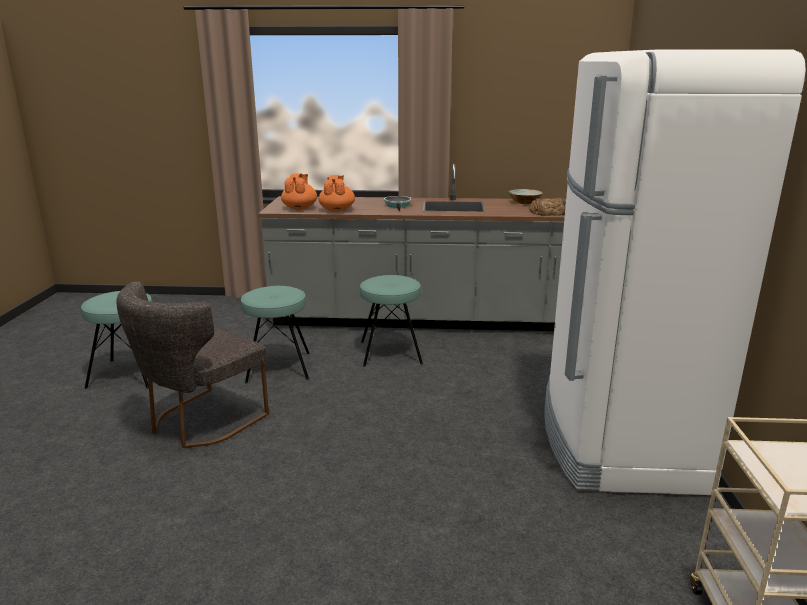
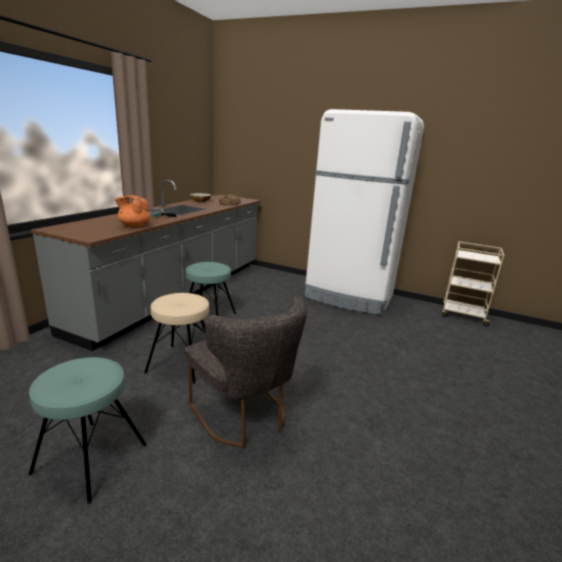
camera: 70 degrees left, 0 degrees up
(278, 367) = (182, 363): turquoise stool -> beige stool
(300, 208) = (102, 231): orange teapot -> none

